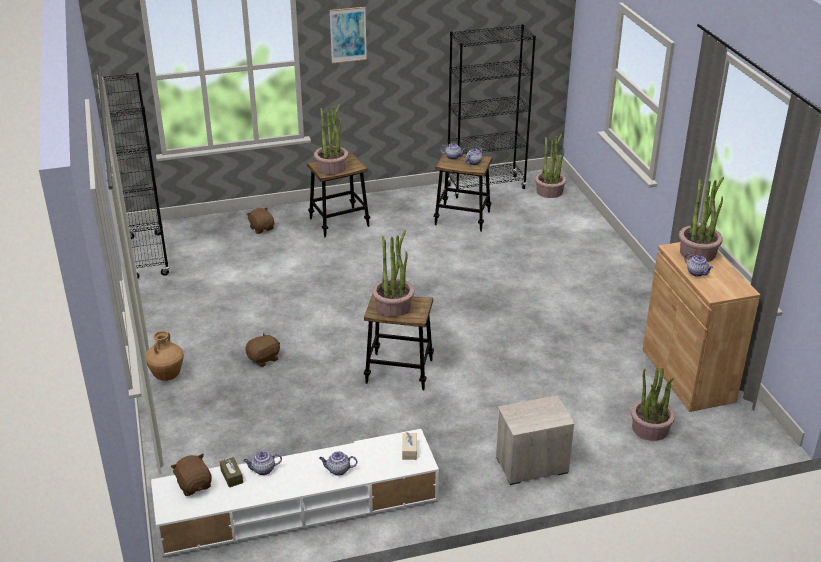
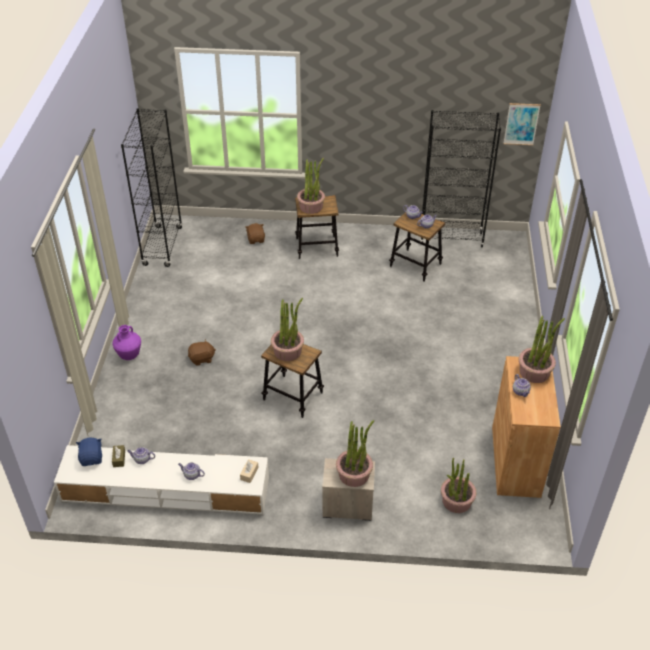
camera: 20 degrees right, 10 degrees up
(167, 376) = (129, 356): brown vase -> purple vase
(194, 485) = (92, 458): brown plush toy -> blue plush toy
(348, 35) = (343, 100): picture -> picture (521, 124)
(549, 191) = (502, 254): potted plant -> potted plant (354, 474)

